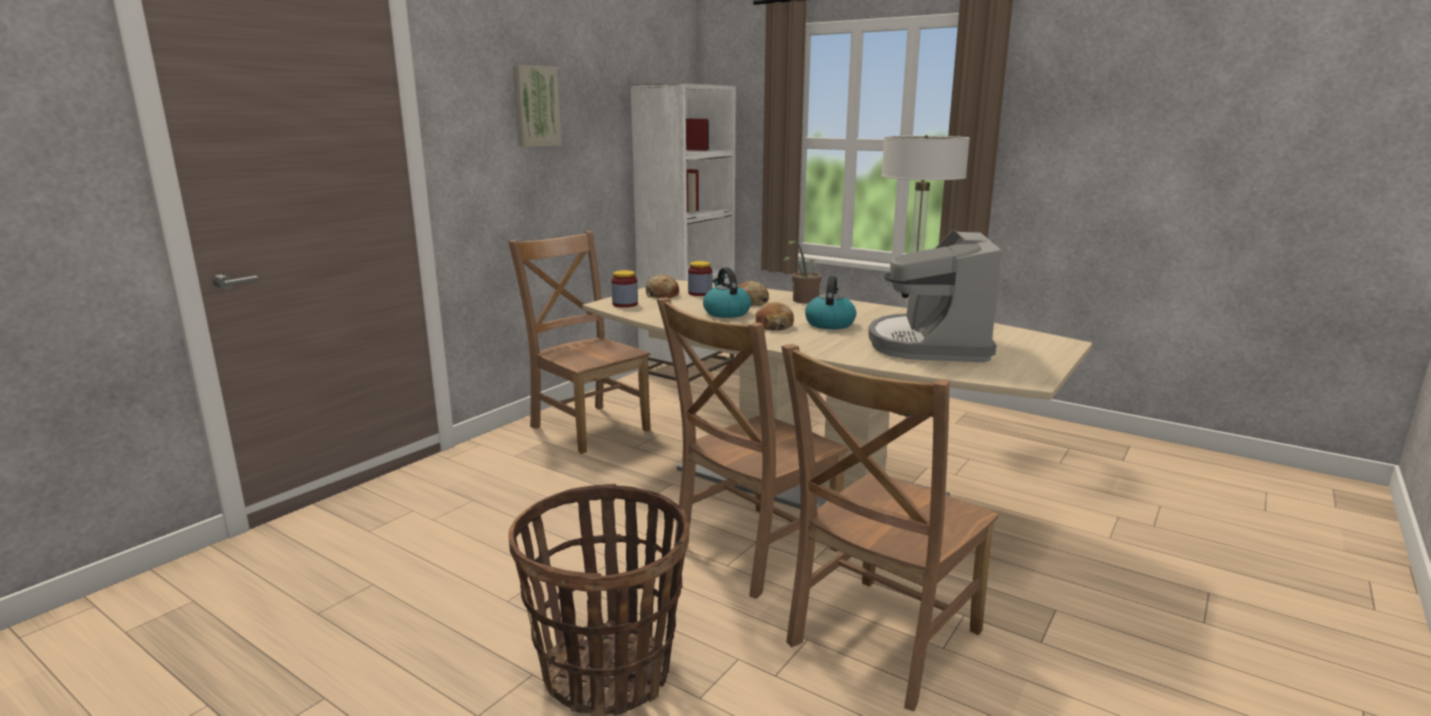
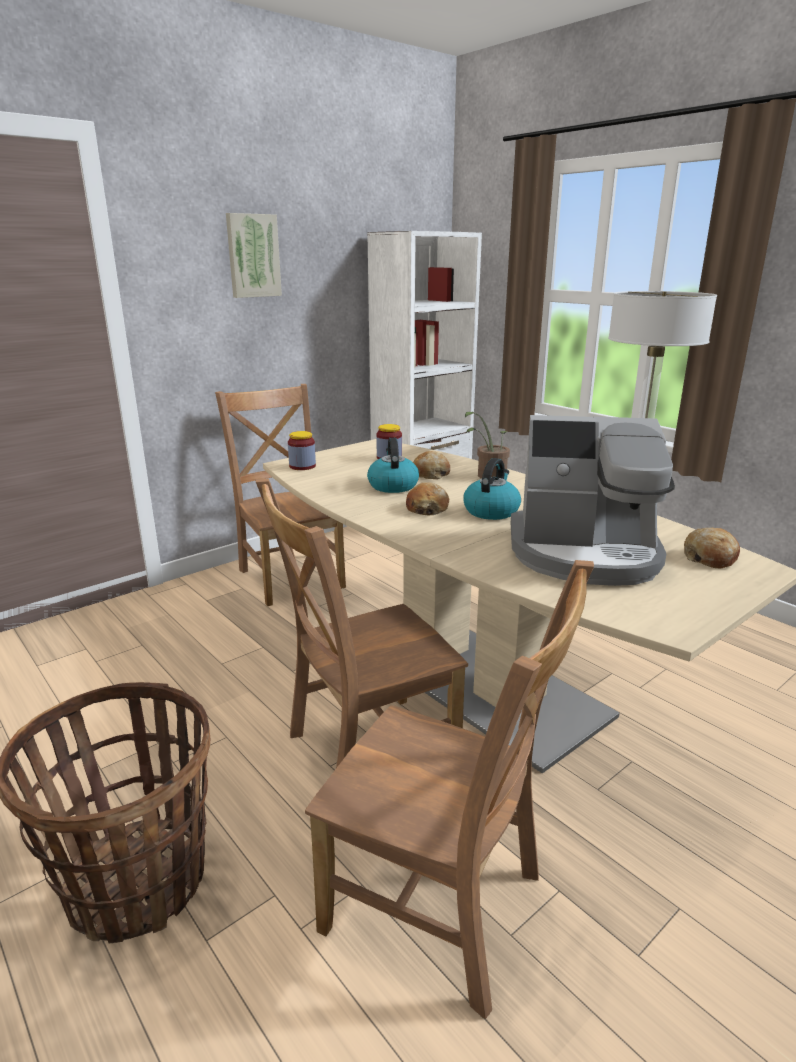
camera: 15 degrees right, 5 degrees up
(662, 295) = (349, 457): bread -> bread (710, 558)
(880, 641) = (441, 907): brown chair -> brown chair turned 120 degrees counterclockwise
(930, 344) = (585, 554): coffee machine -> coffee machine turned 105 degrees counterclockwise

